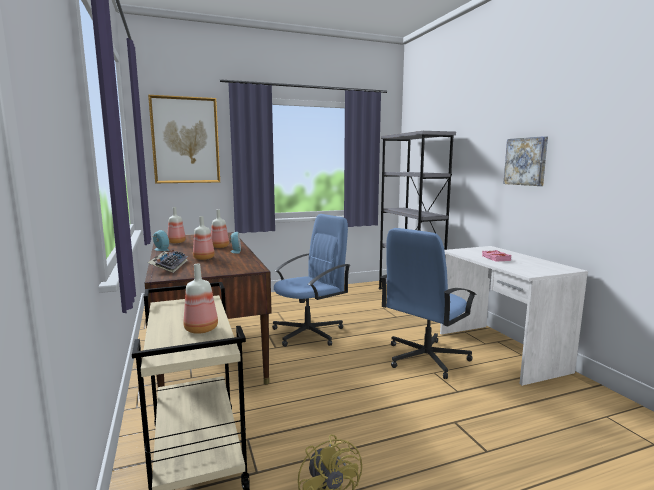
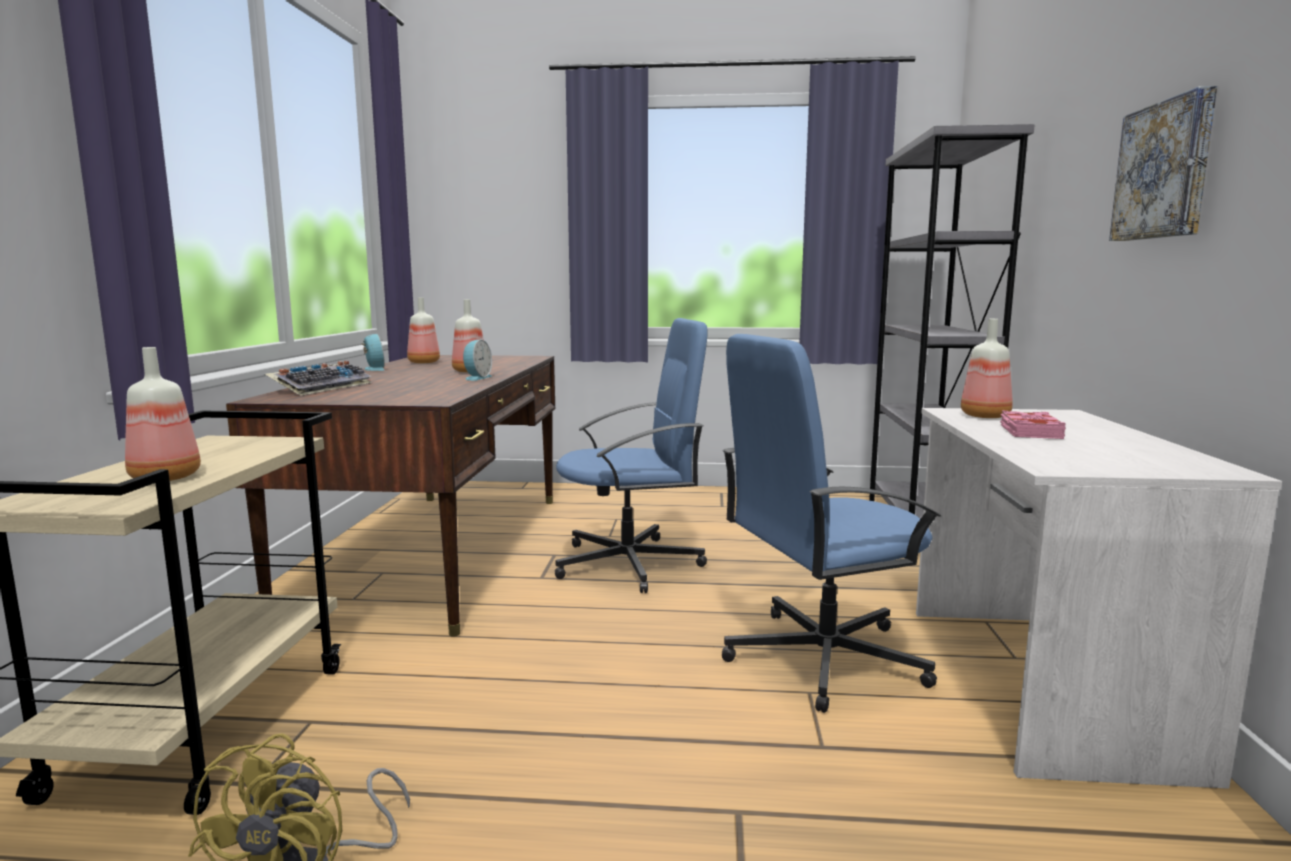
camera: 25 degrees right, 0 degrees up
(185, 140) = (493, 186): picture -> none
(204, 258) = (401, 382): bottle -> bottle (985, 416)

